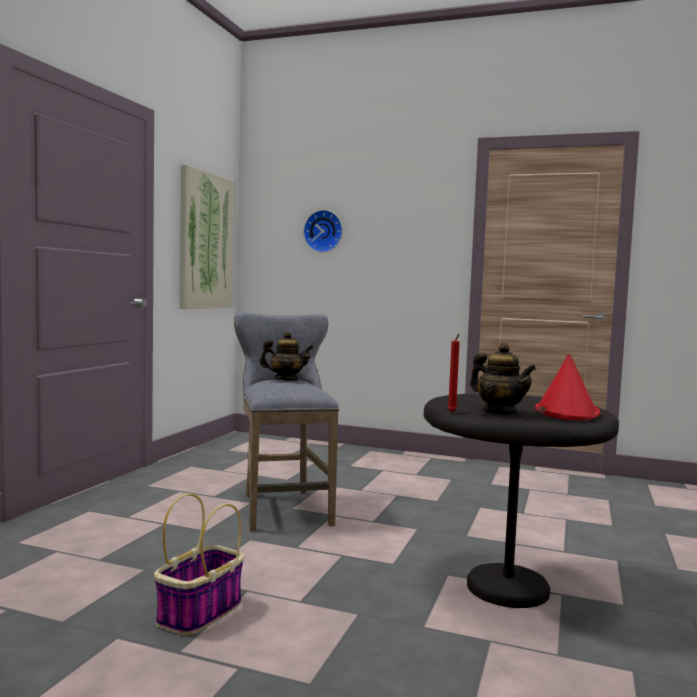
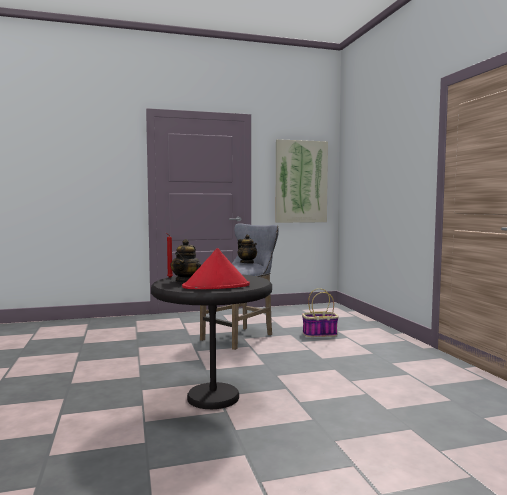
camera: 55 degrees right, 0 degrees up
(199, 614) = (109, 355): basket -> basket (319, 334)
(324, 231) = (368, 168): wall clock -> none

